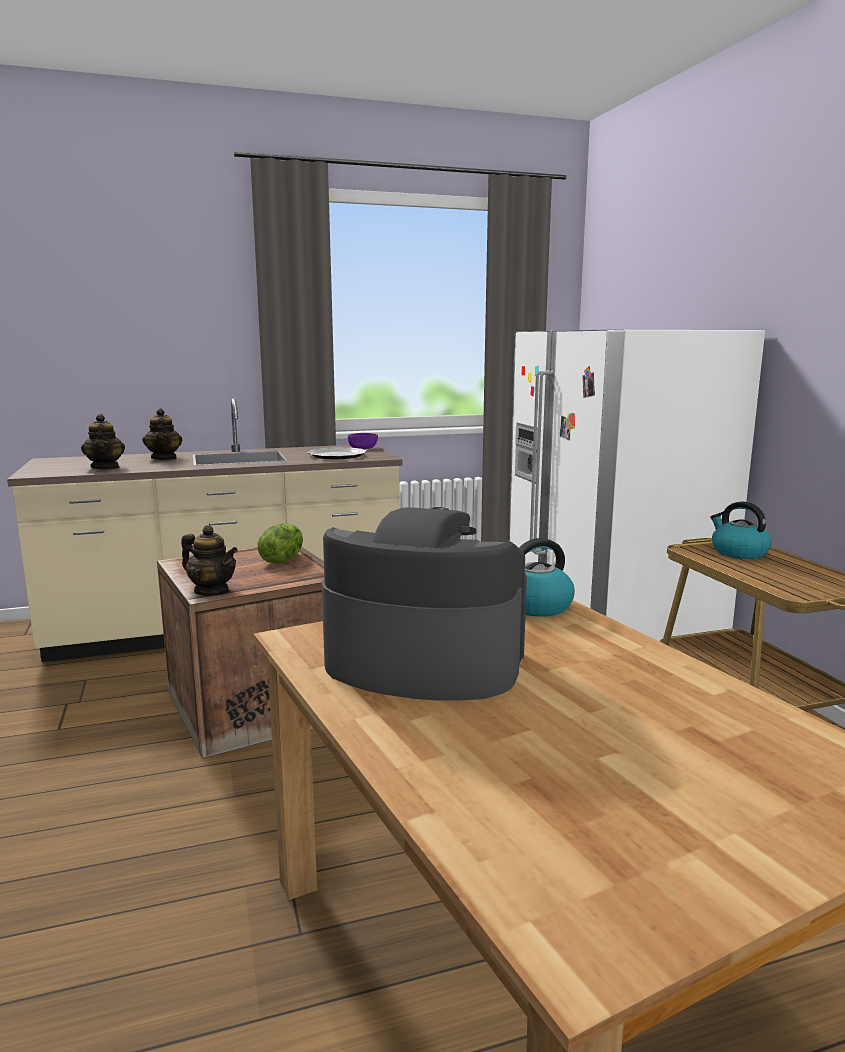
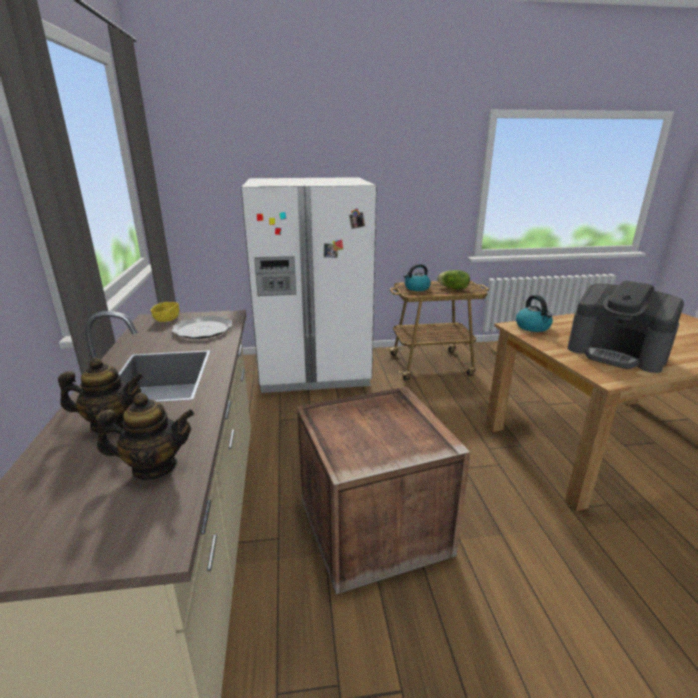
camera: 80 degrees left, 10 degrees up
(212, 591) = (439, 442): teapot -> none
(282, 560) = (355, 411): lettuce -> lettuce (453, 288)
(363, 448) = (167, 319): purple bowl -> yellow bowl
(423, 661) = (617, 353): coffee machine -> coffee machine turned 75 degrees counterclockwise

